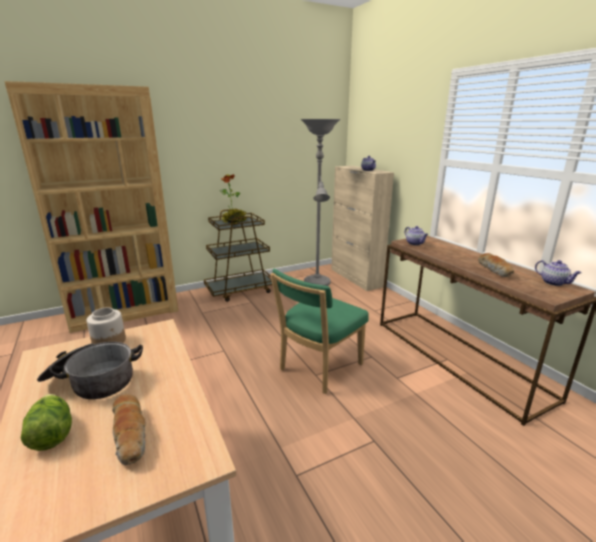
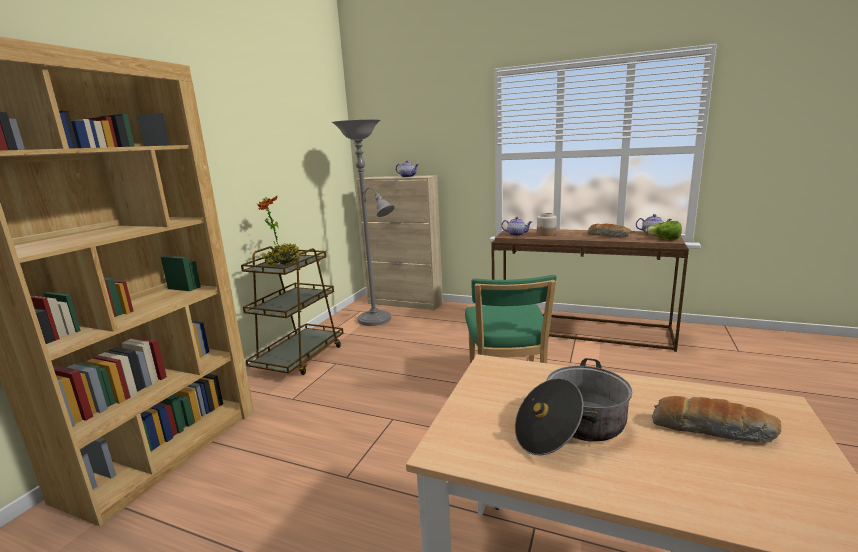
camera: 40 degrees left, 5 degrees down
(51, 433) = (668, 476): lettuce -> lettuce (664, 239)
(109, 341) = (479, 398): jar -> jar (546, 234)

